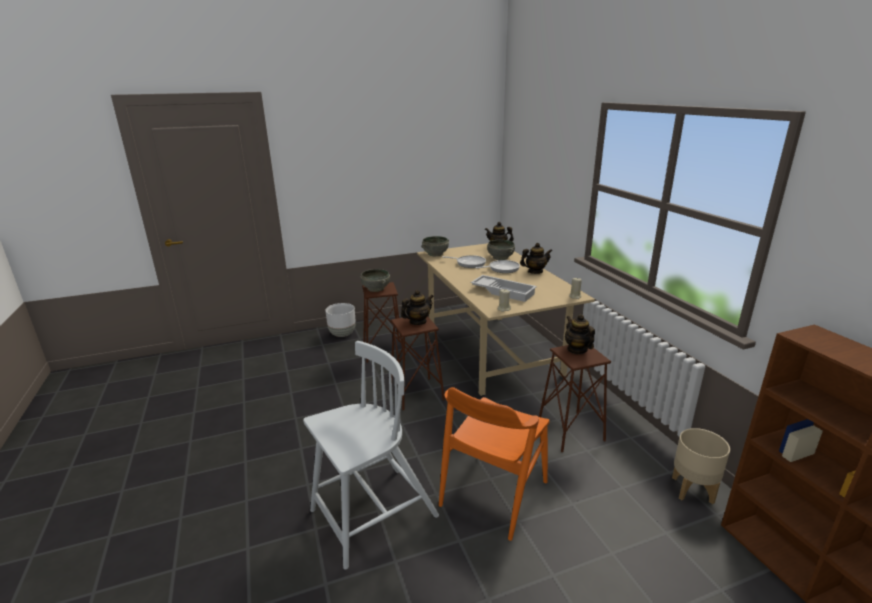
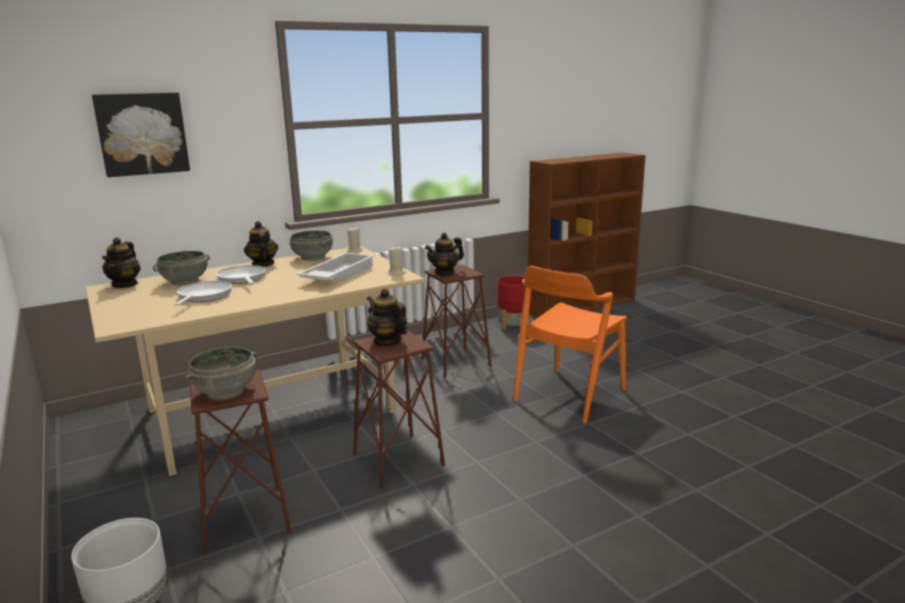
camera: 100 degrees left, 5 degrees down
(372, 515) = (648, 456): white chair -> none
(435, 254) = (126, 321): grey bowl -> grey bowl (313, 257)
(493, 493) = (569, 395): orange chair -> orange chair turned 105 degrees clockwise
(538, 170) = (142, 134): none -> picture
(692, 490) = (514, 325): beige planter -> red planter

